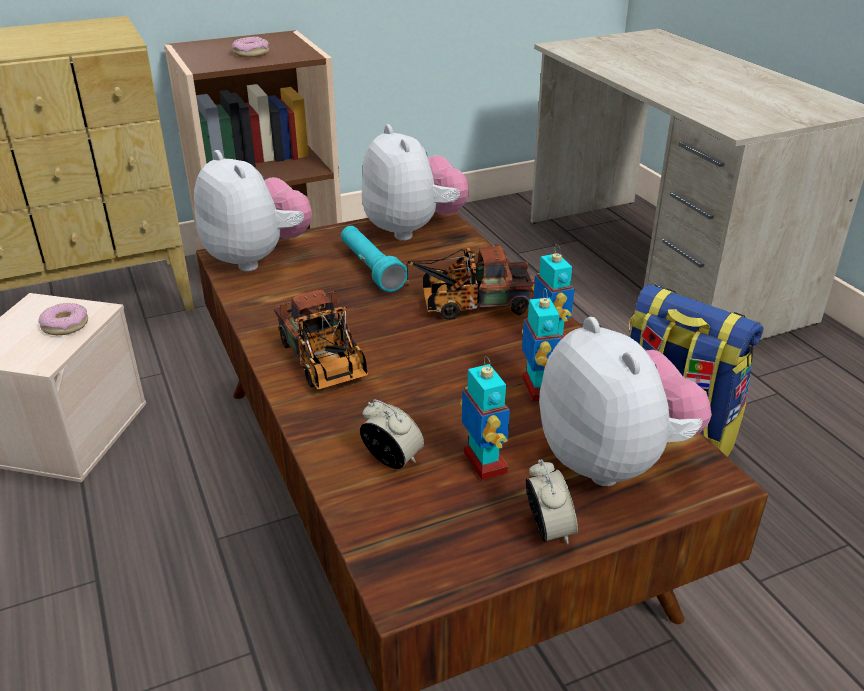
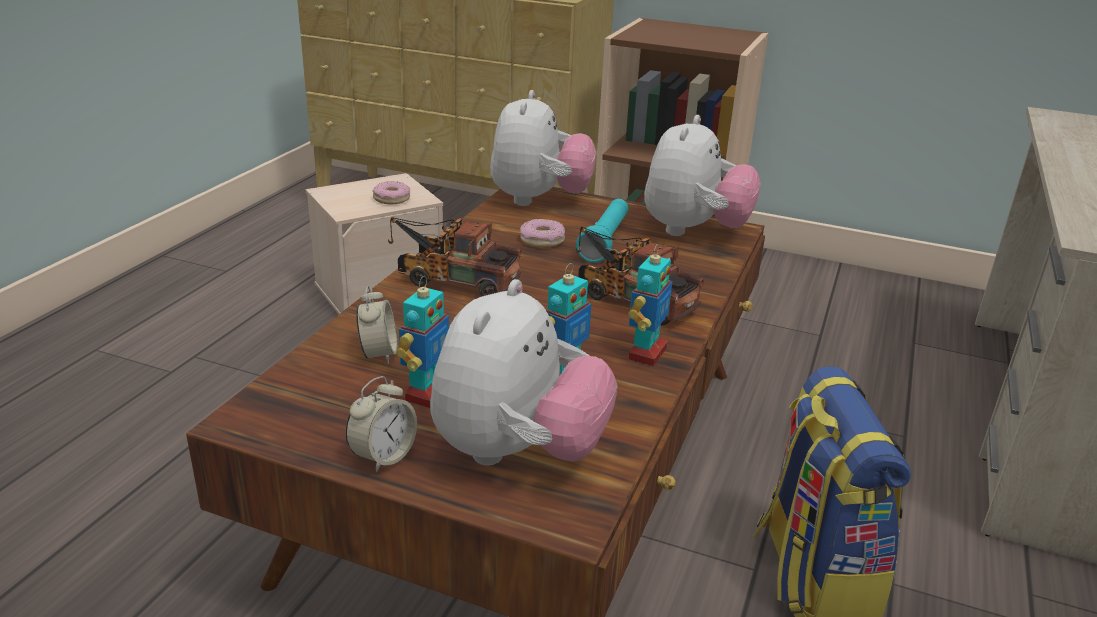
camera: 45 degrees right, 5 degrees down
(251, 53) = (686, 37): donut -> donut (542, 240)
(324, 365) = (452, 280): toy truck -> toy truck turned 90 degrees clockwise

